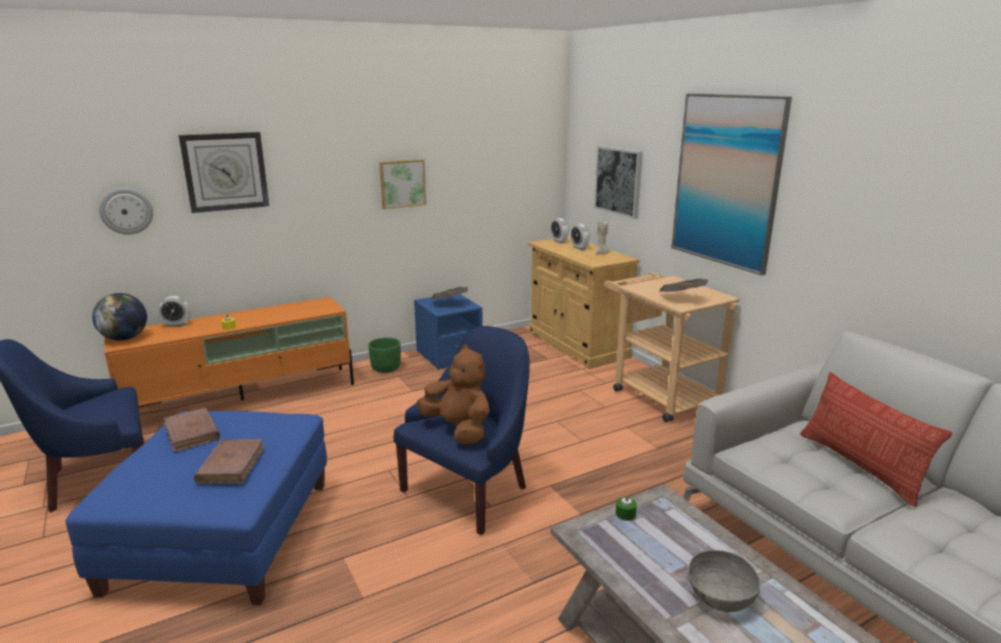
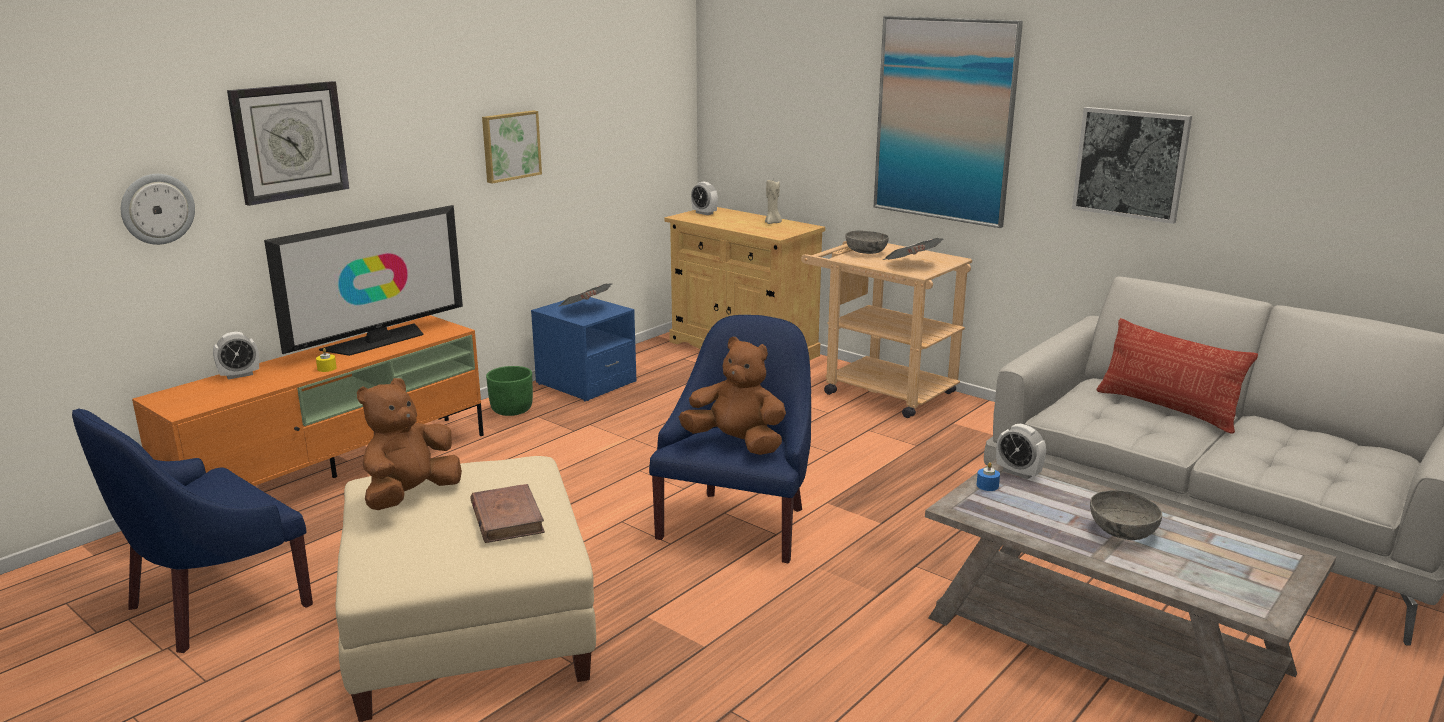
camera: 20 degrees left, 0 degrees up
(125, 338) = (179, 401): globe -> none
(192, 433) = (410, 496): brown book -> brown plush toy
(222, 534) = (467, 626): blue ottoman -> beige ottoman
(279, 311) = (378, 341): none -> television
(579, 248) = (739, 219): alarm clock -> alarm clock (1018, 473)
(618, 181) = (785, 127): picture -> picture (1130, 163)
(625, 514) = (987, 485): green candle -> blue candle
(653, 283) = (866, 252): none -> grey bowl

